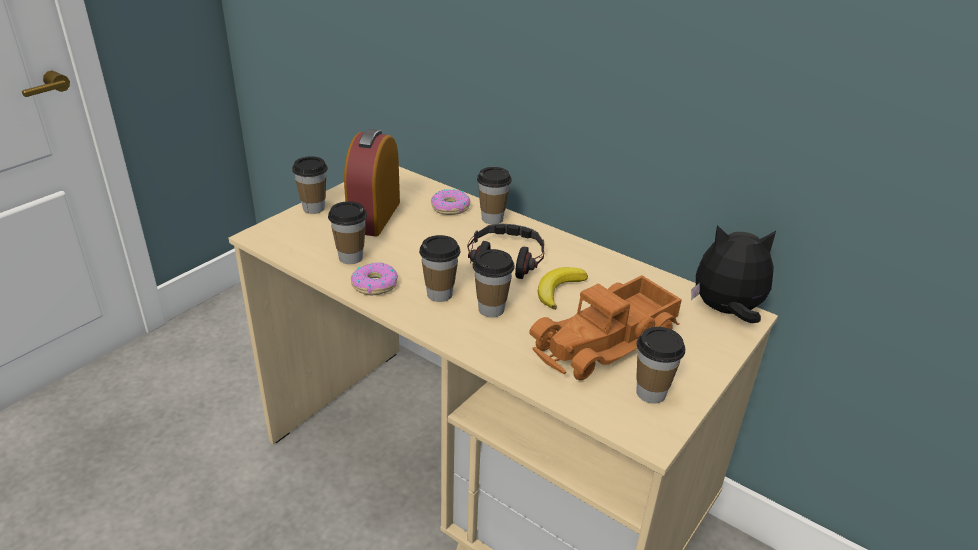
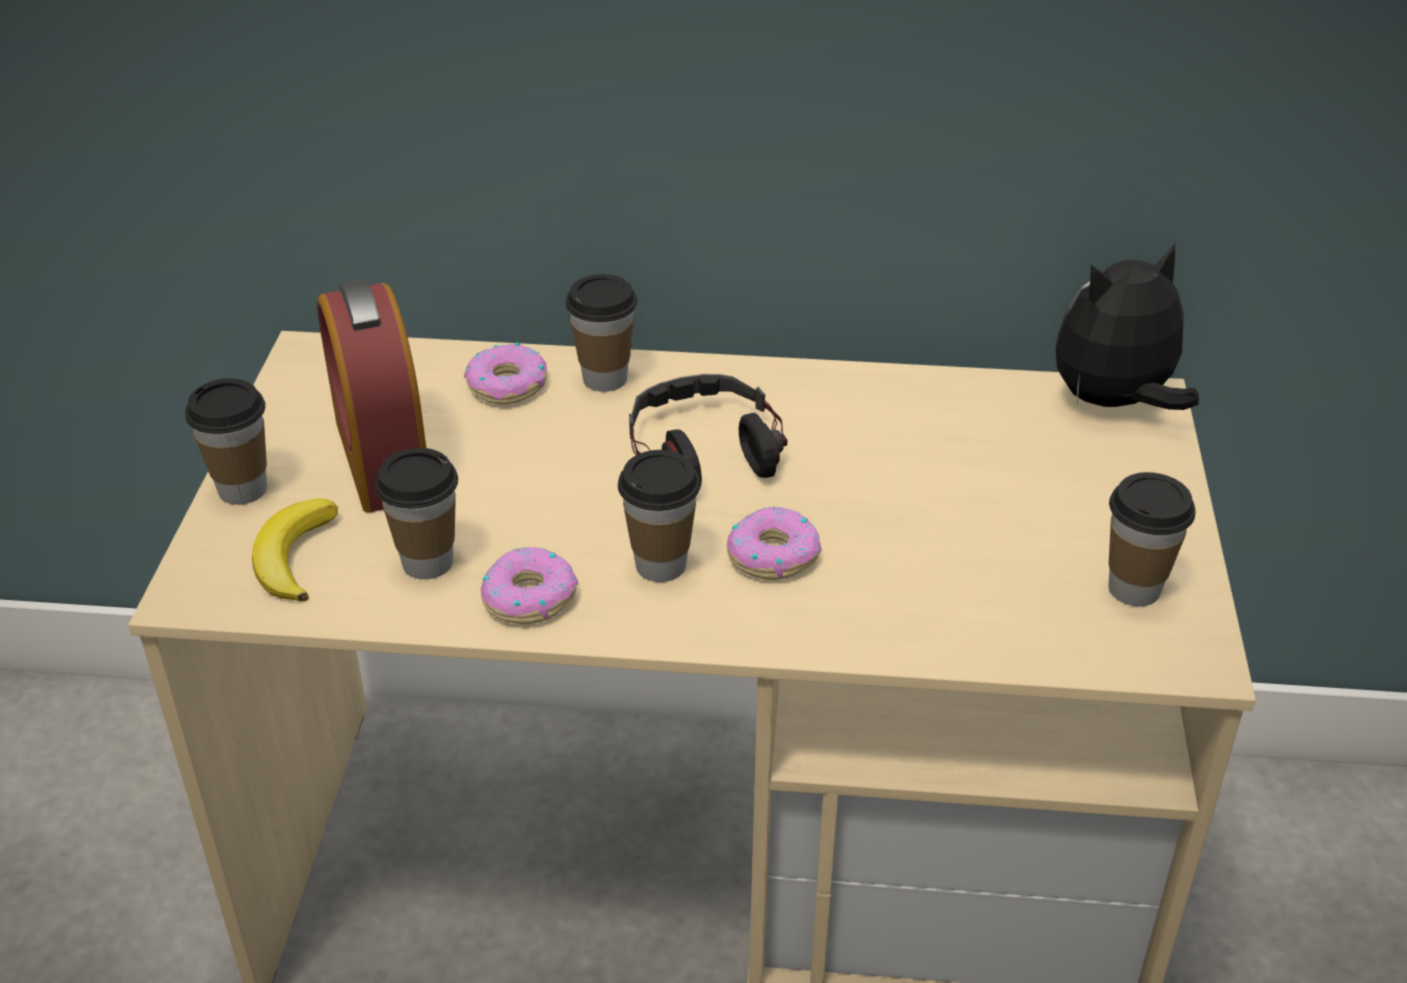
camera: 30 degrees left, 5 degrees up
(491, 309) = (772, 554): cup -> donut
(558, 290) = (843, 471): banana -> banana (294, 557)
(607, 342) = (999, 531): toy truck -> none

